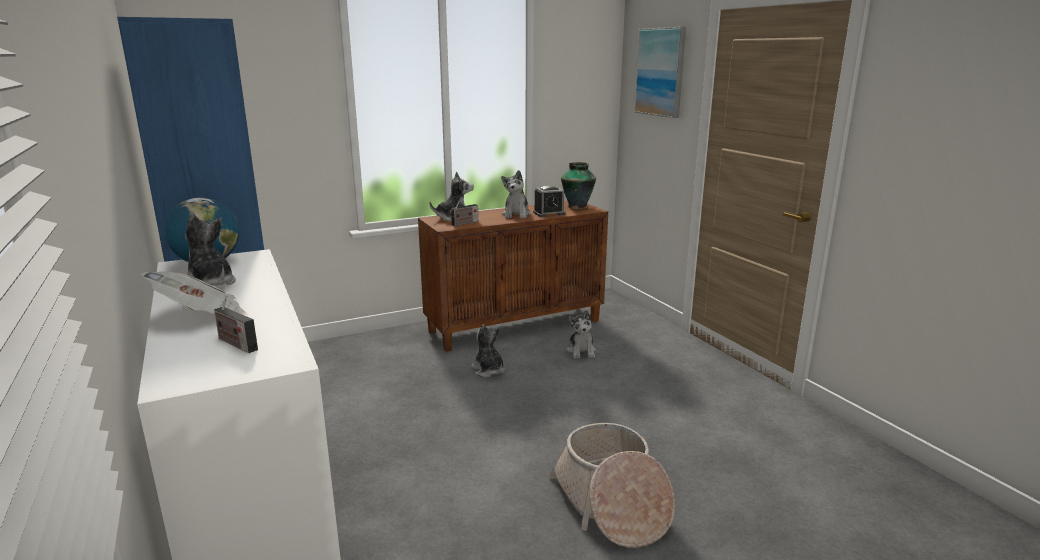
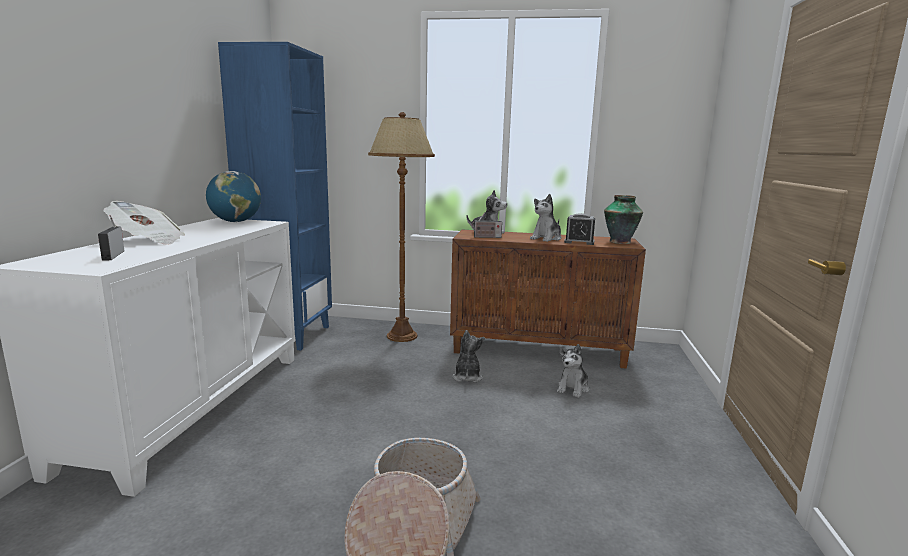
camera: 35 degrees right, 5 degrees down
(210, 284) = (203, 230): plush toy -> none
(370, 350) = (401, 336): none -> brown floor lamp
(660, 72) = (738, 99): picture -> none

